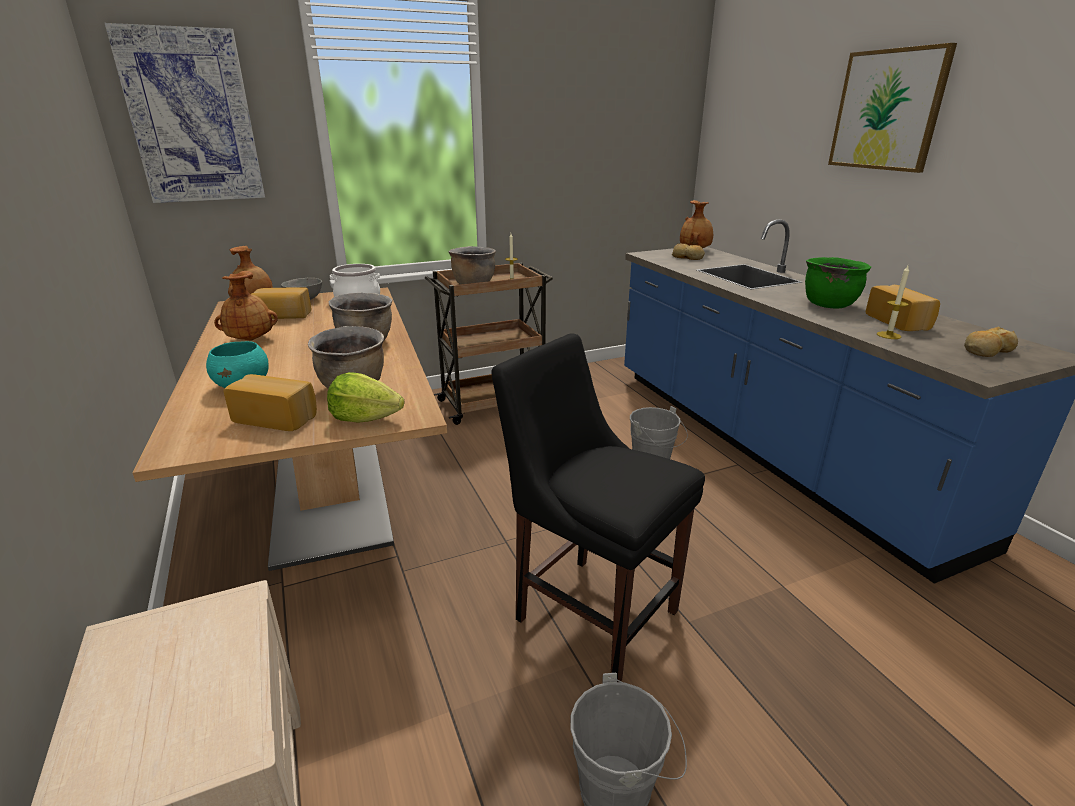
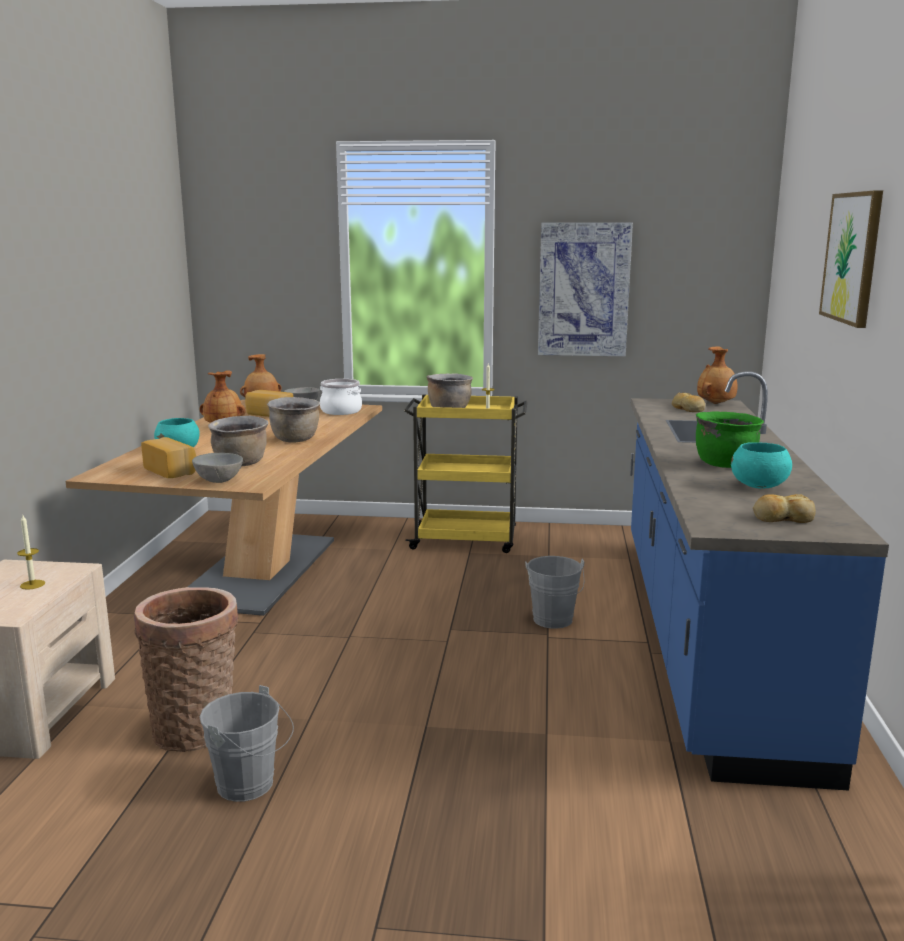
camera: 30 degrees right, 10 degrees down
(192, 118) = (246, 251): picture -> picture (583, 289)
(365, 418) = (219, 480): lettuce -> grey bowl
(475, 734) = (196, 728): none -> basket
(493, 403) = (466, 540): brown cart -> yellow cart
(590, 610) = (357, 695): black chair -> none
(888, 335) = (711, 492): candle -> candle (32, 584)
(899, 322) = (759, 486): bread -> turquoise bowl

